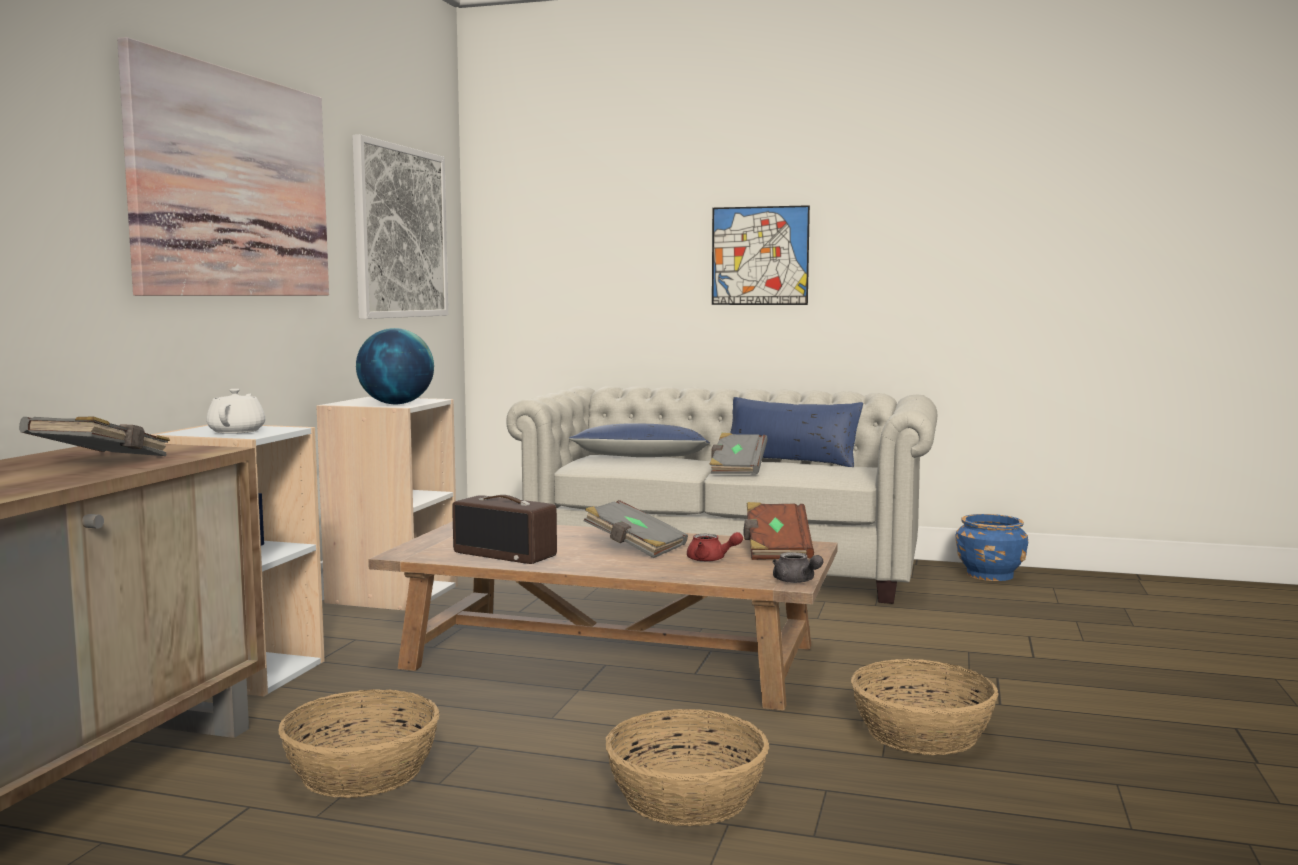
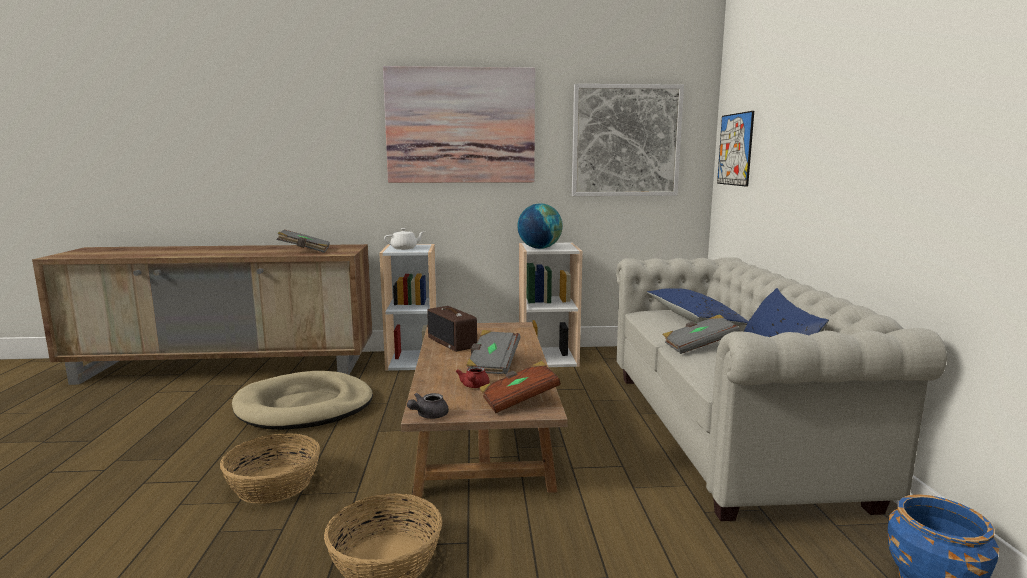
camera: 70 degrees right, 5 degrees up
(362, 771) = (304, 406): basket -> beige dog bed
(506, 554) = (453, 342): radio -> radio turned 45 degrees counterclockwise
(760, 256) = (843, 154): picture -> picture (735, 149)

